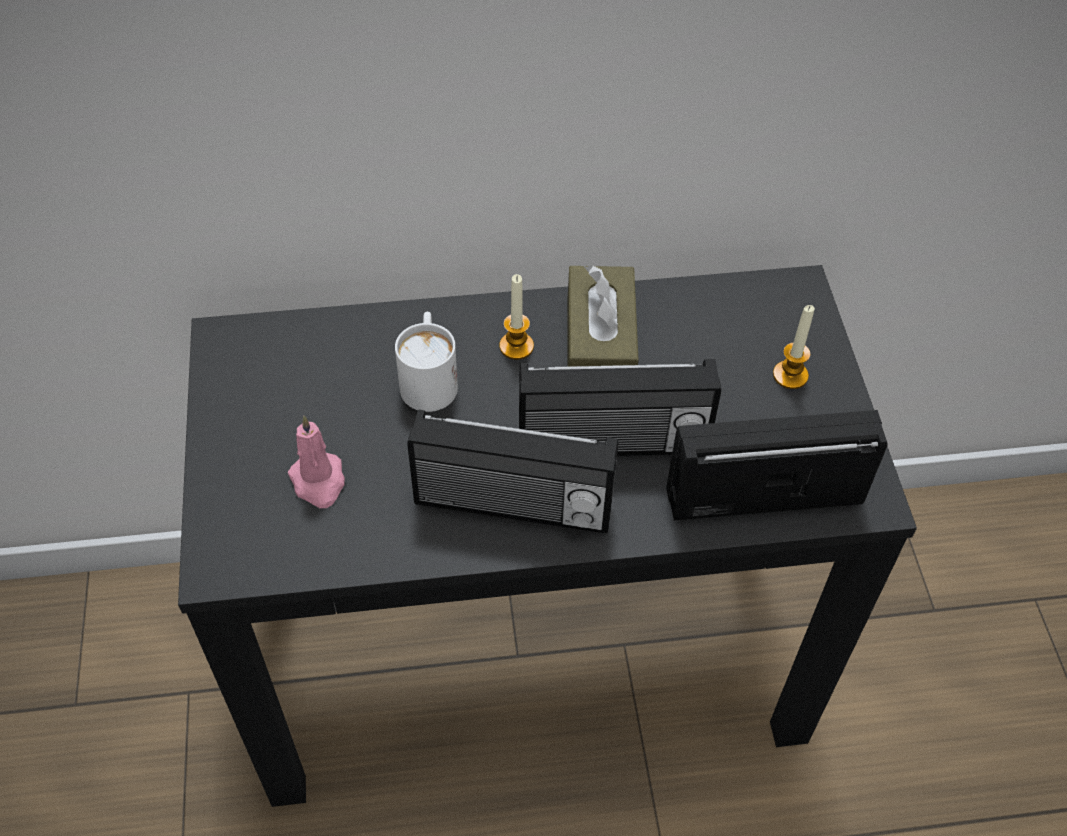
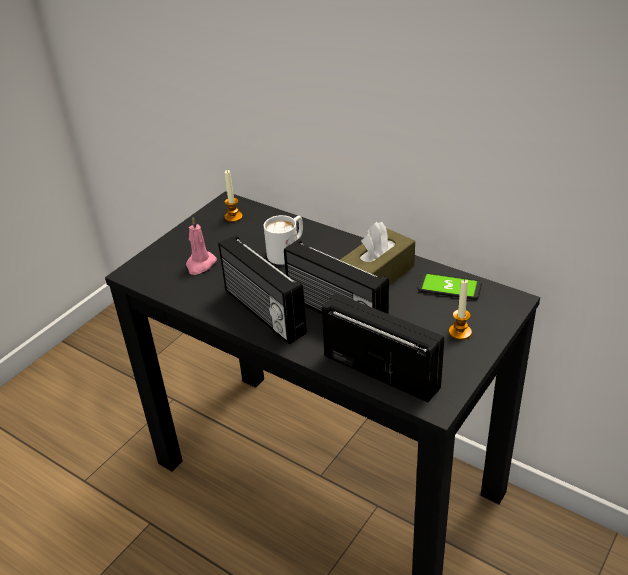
camera: 45 degrees right, 15 degrees down
(516, 346) = (339, 258): candle -> candle (233, 217)
(708, 312) = (449, 287): none -> phone

